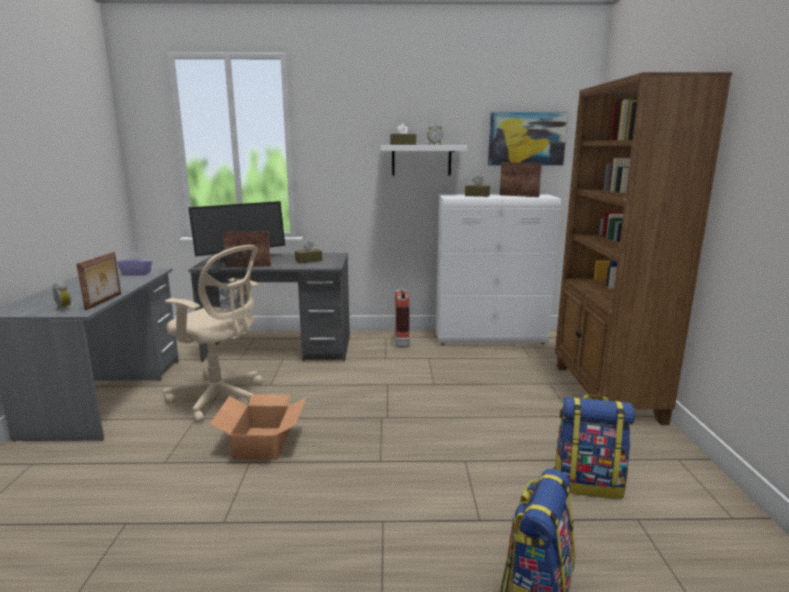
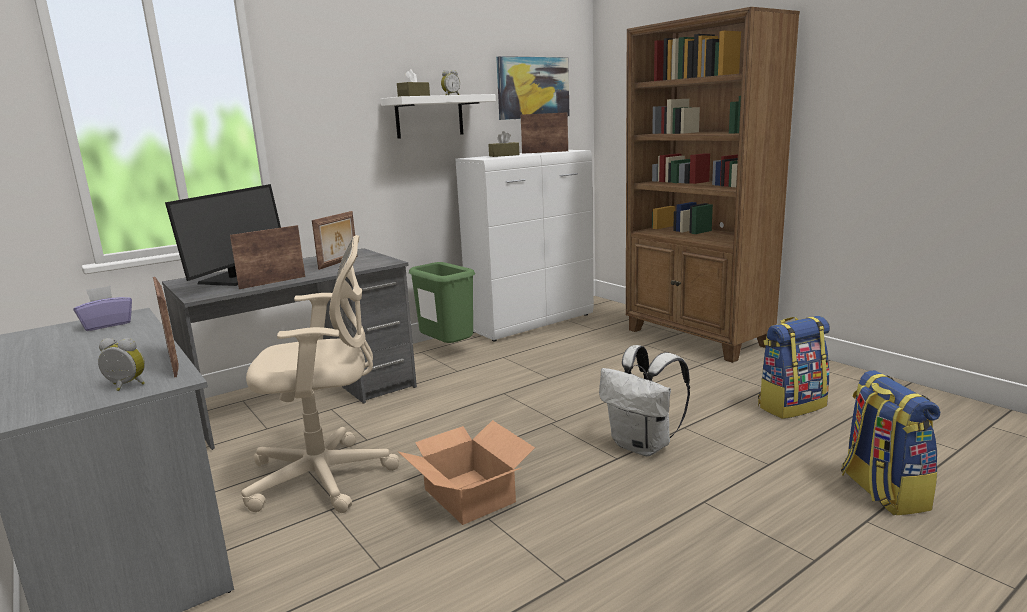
camera: 35 degrees left, 0 degrees up
(308, 261) = (339, 263): brown tissue box -> picture frame
(401, 341) = (446, 350): fire extinguisher -> green trash can
(412, 460) = (643, 446): none -> white backpack

